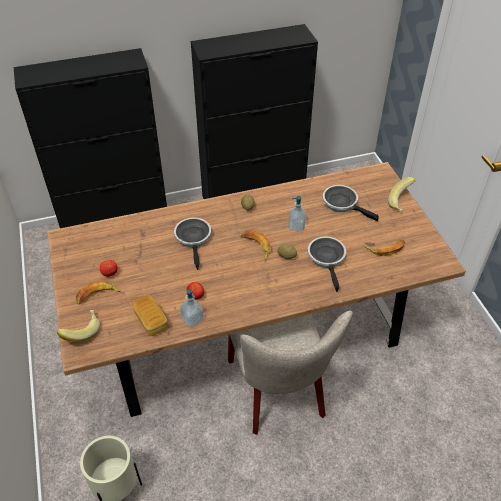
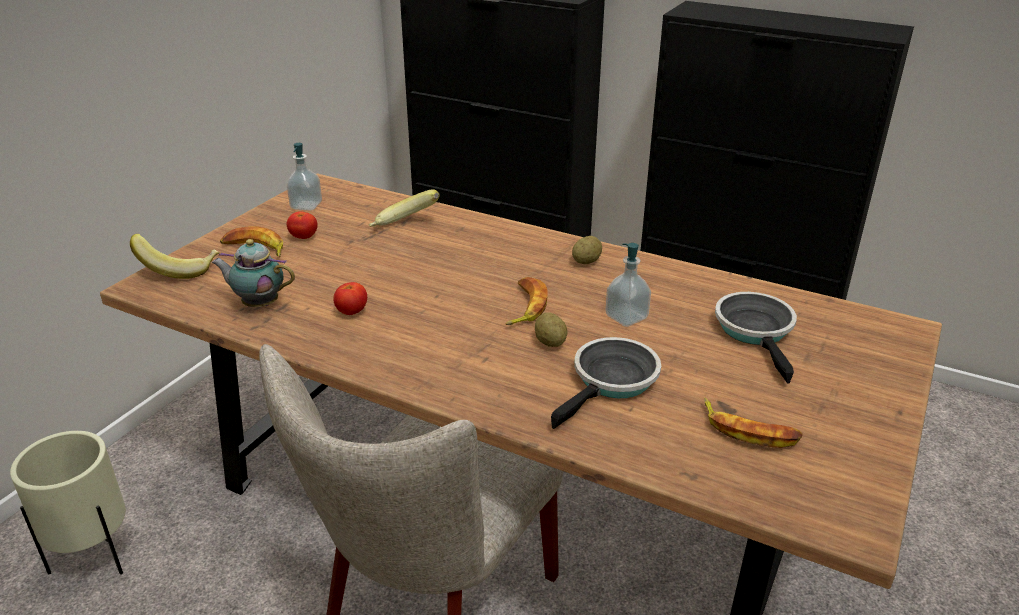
camera: 45 degrees right, 15 degrees down
(151, 321) = (258, 304): bread -> teapot
(192, 319) = (304, 331): soap dispenser -> soap dispenser (306, 205)
(194, 239) = (455, 256): frying pan -> none
(401, 202) = (888, 387): banana -> banana (404, 227)

